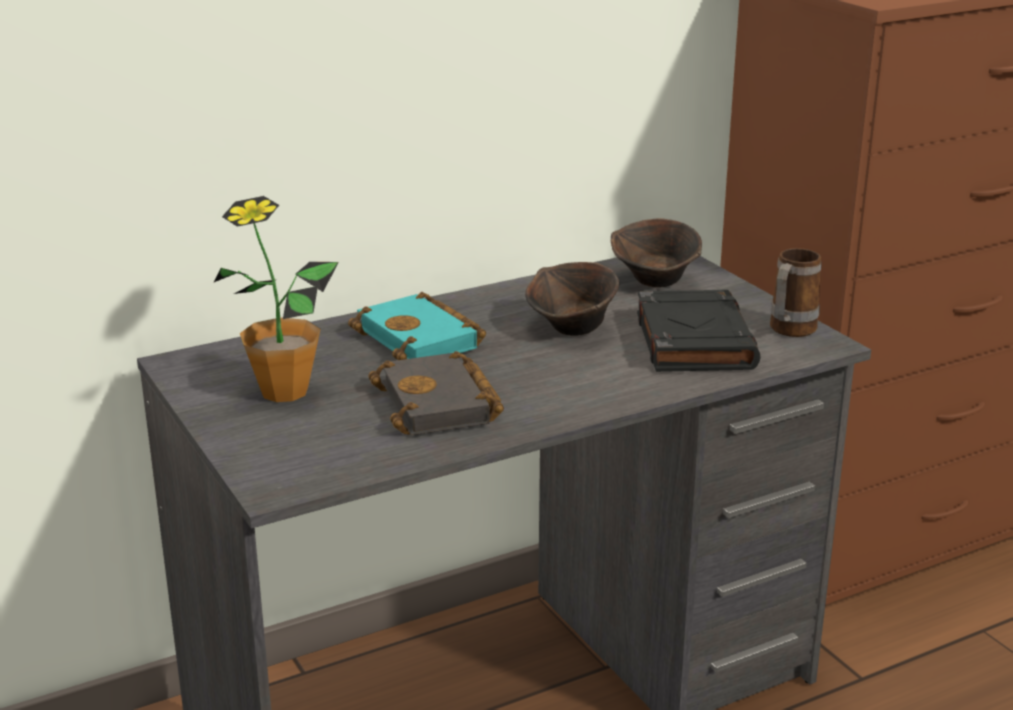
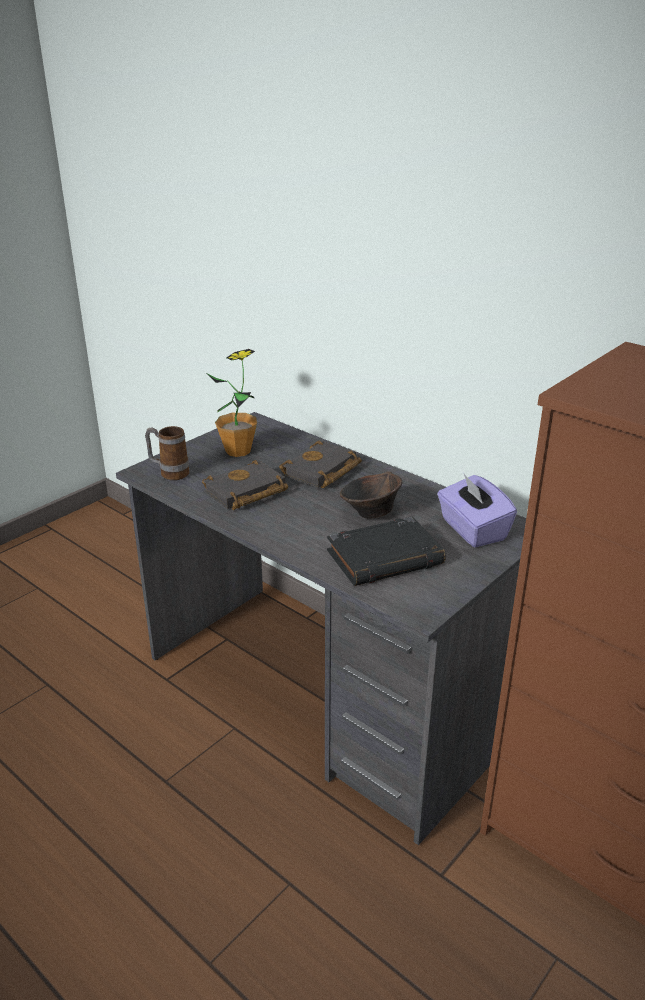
camera: 70 degrees right, 5 degrees up
(423, 340) = (322, 472): turquoise book -> black book
(656, 282) = (472, 530): brown bowl -> purple tissue box
(788, 331) = (430, 594): mug -> mug (169, 473)

